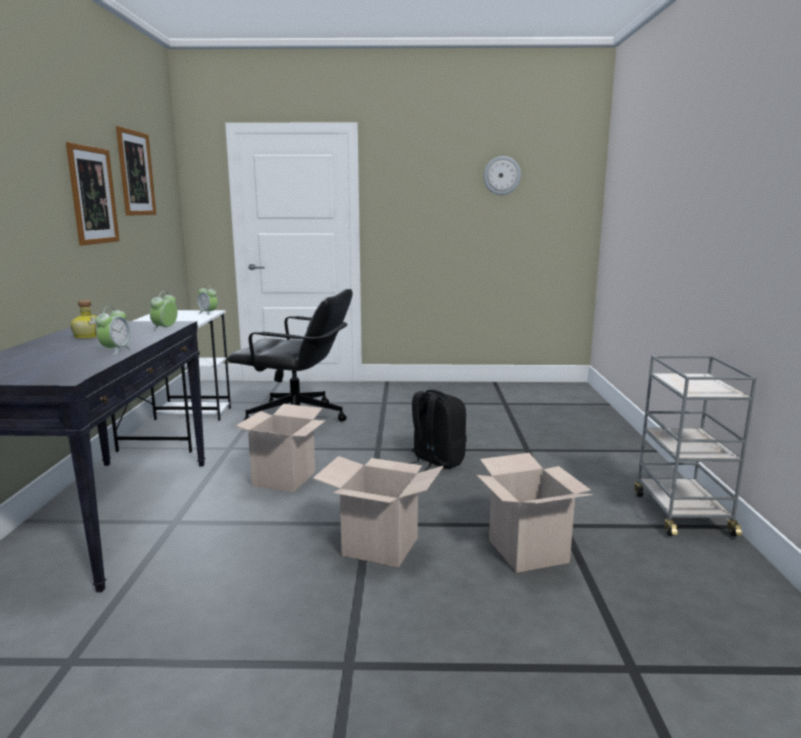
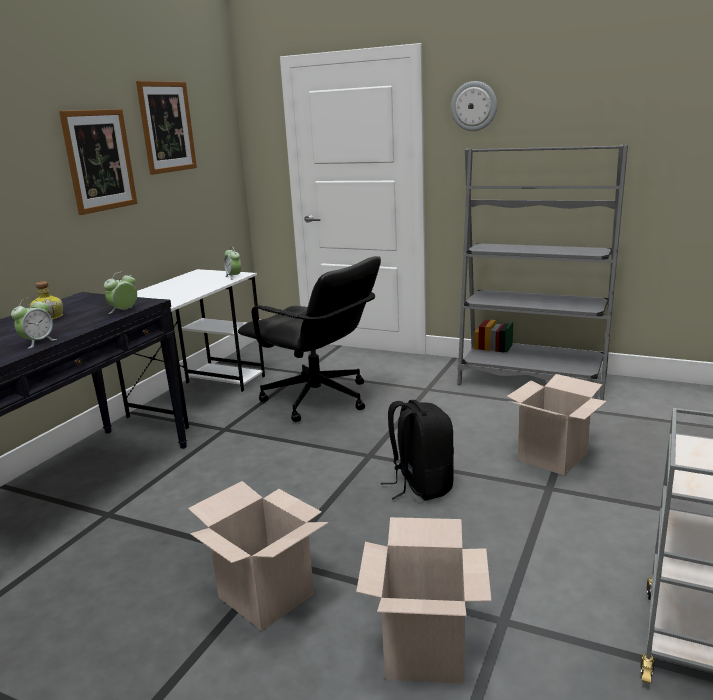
camera: 25 degrees right, 5 degrees up
(284, 478) = (243, 479): cardboard box -> cardboard box (552, 457)
(459, 390) = (532, 380): none -> grey bookcase
(502, 175) = (608, 100): wall clock -> wall clock (474, 106)

